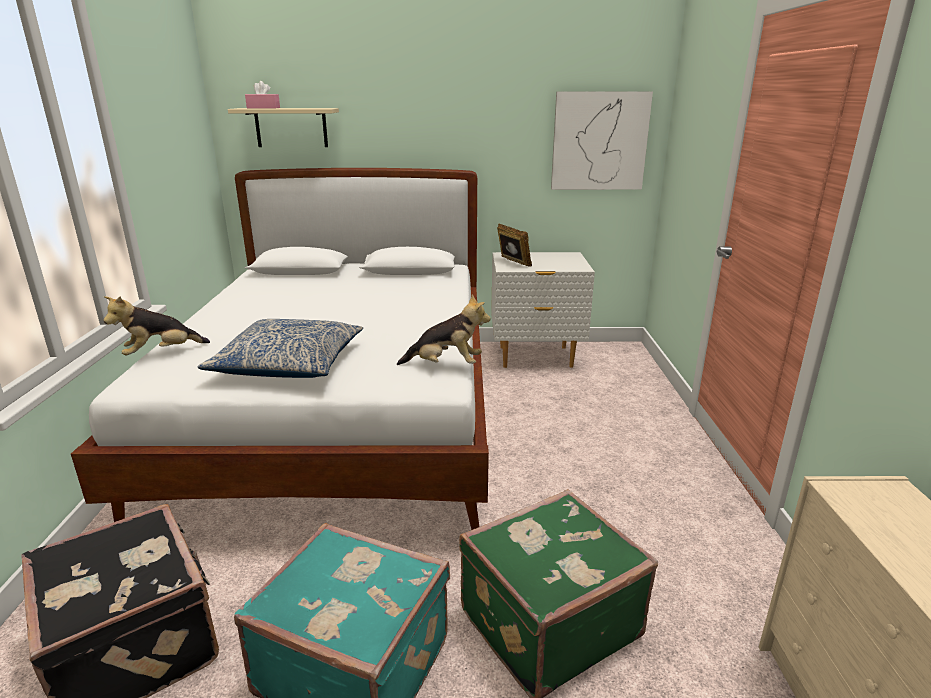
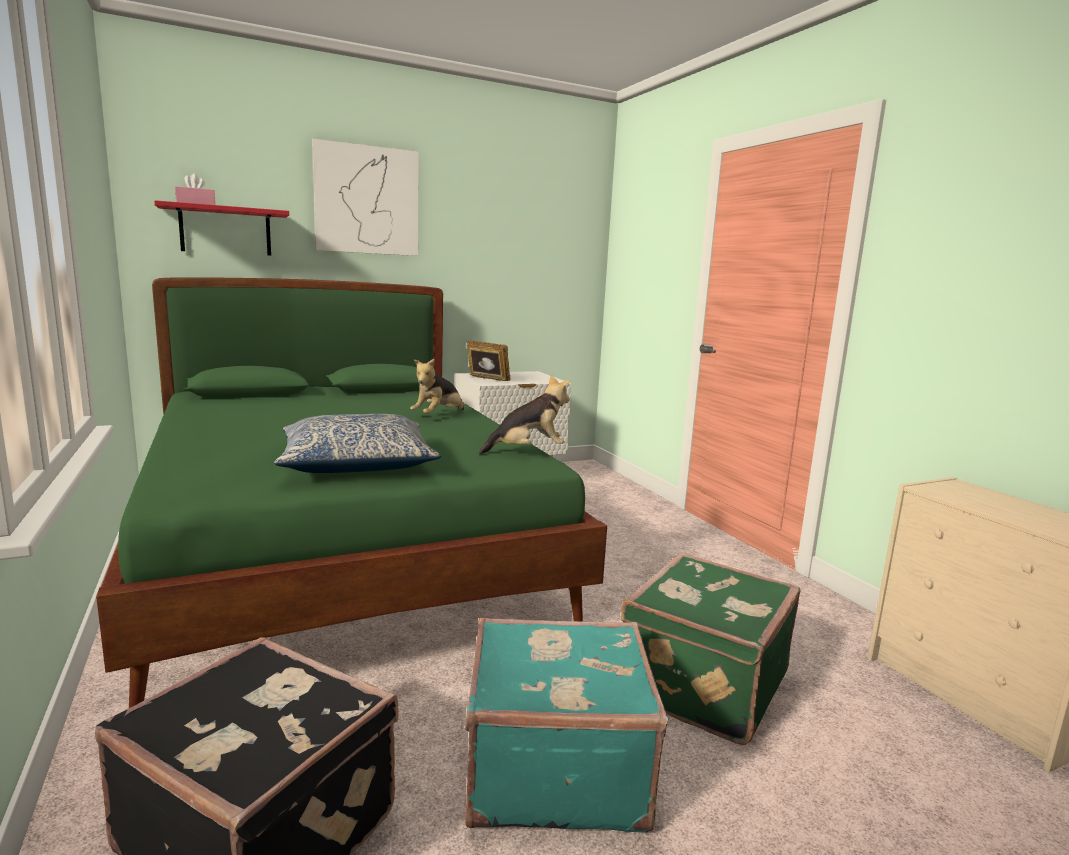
camera: 25 degrees left, 10 degrees down
(161, 353) = (171, 467): plush toy -> plush toy (438, 416)
(291, 127) = (225, 231): beige shelf -> red shelf
(344, 417) = (343, 555): white bed -> green bed
(599, 141) = (551, 264): picture -> picture (367, 200)

